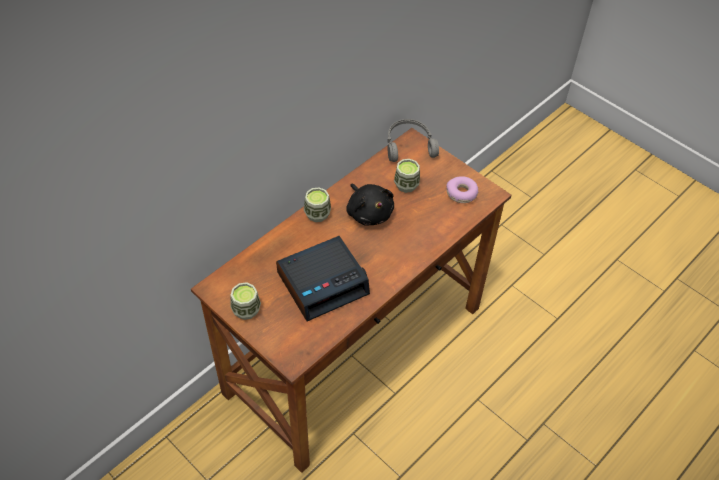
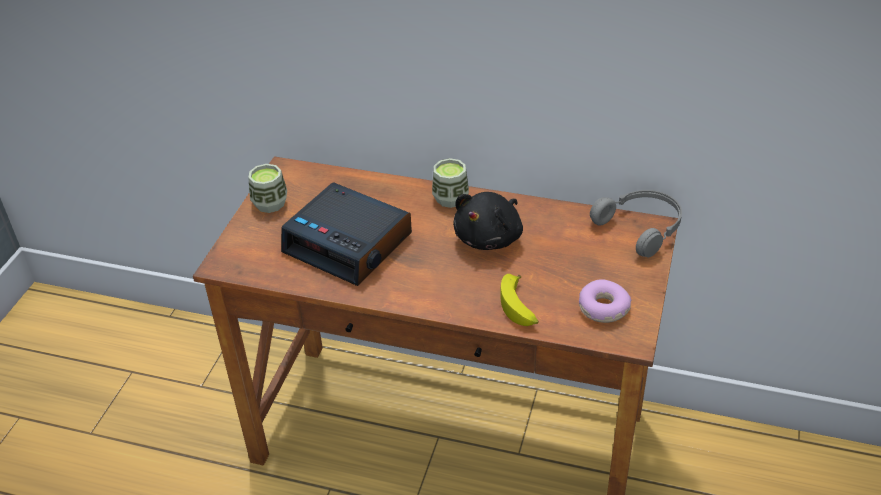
camera: 65 degrees right, 10 degrees down
(406, 185) = (568, 251): cup -> none
(438, 227) = (519, 307): none -> banana

